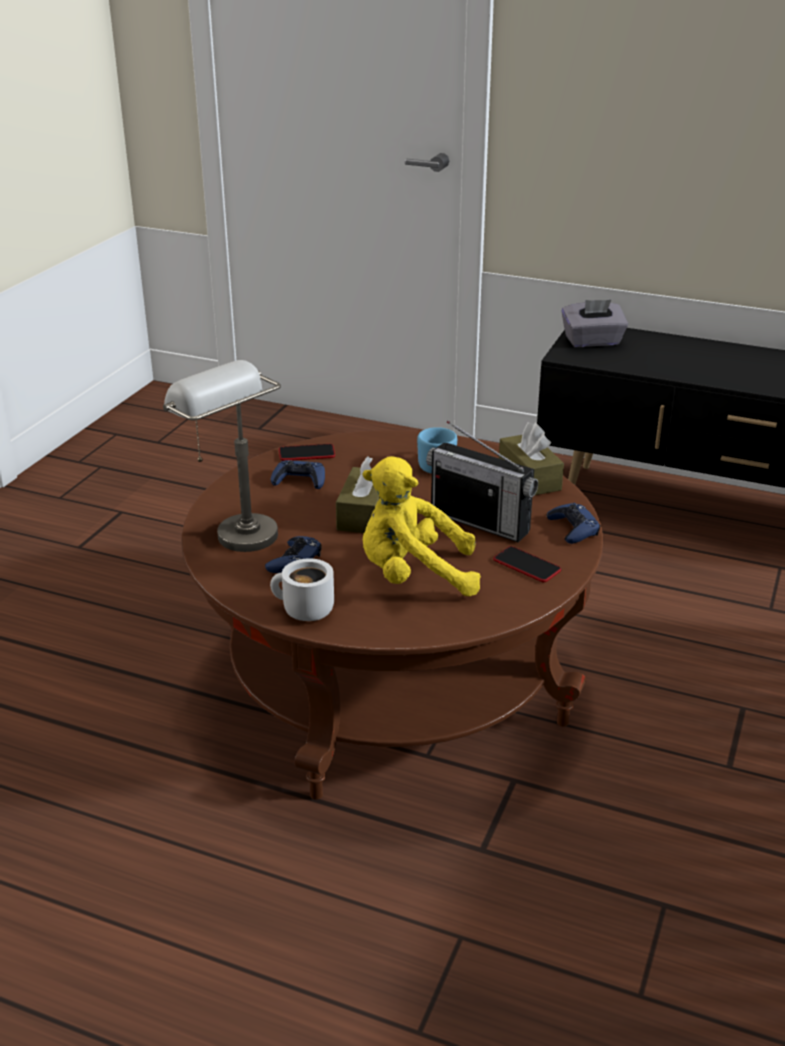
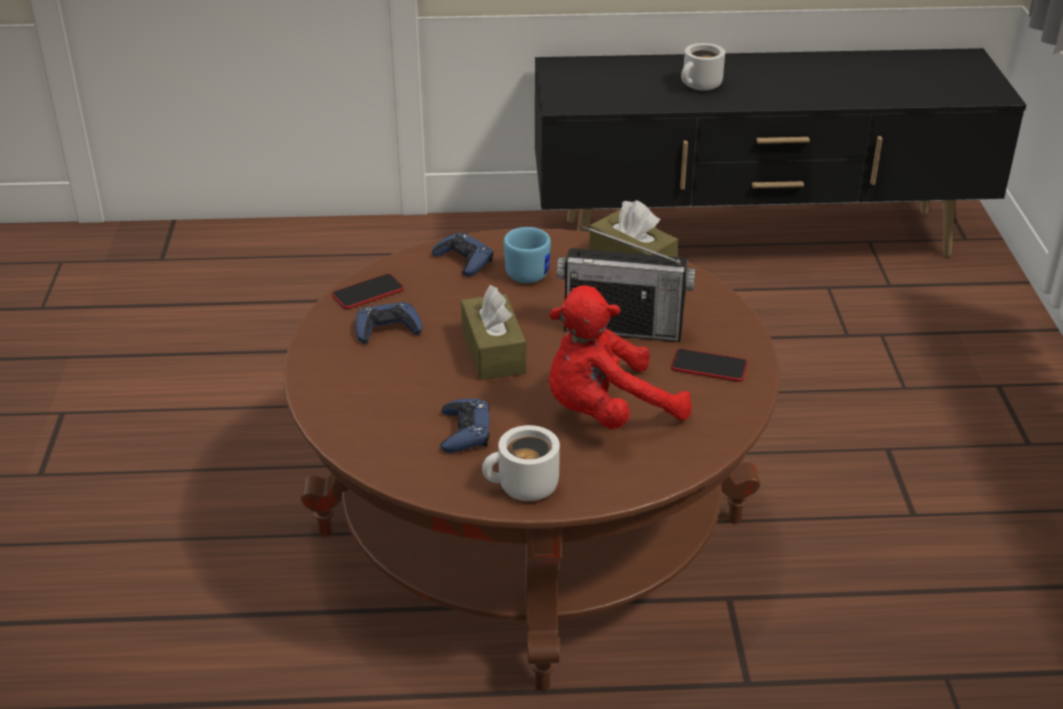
camera: 25 degrees left, 5 degrees up
(232, 529) = (360, 411): grey table lamp -> none
(414, 576) = (606, 412): yellow plush toy -> red plush toy
(573, 529) = (721, 311): blue game controller -> blue game controller (464, 260)
(592, 341) = (578, 80): grey tissue box -> none
(694, 363) = (701, 86): none -> white mug

